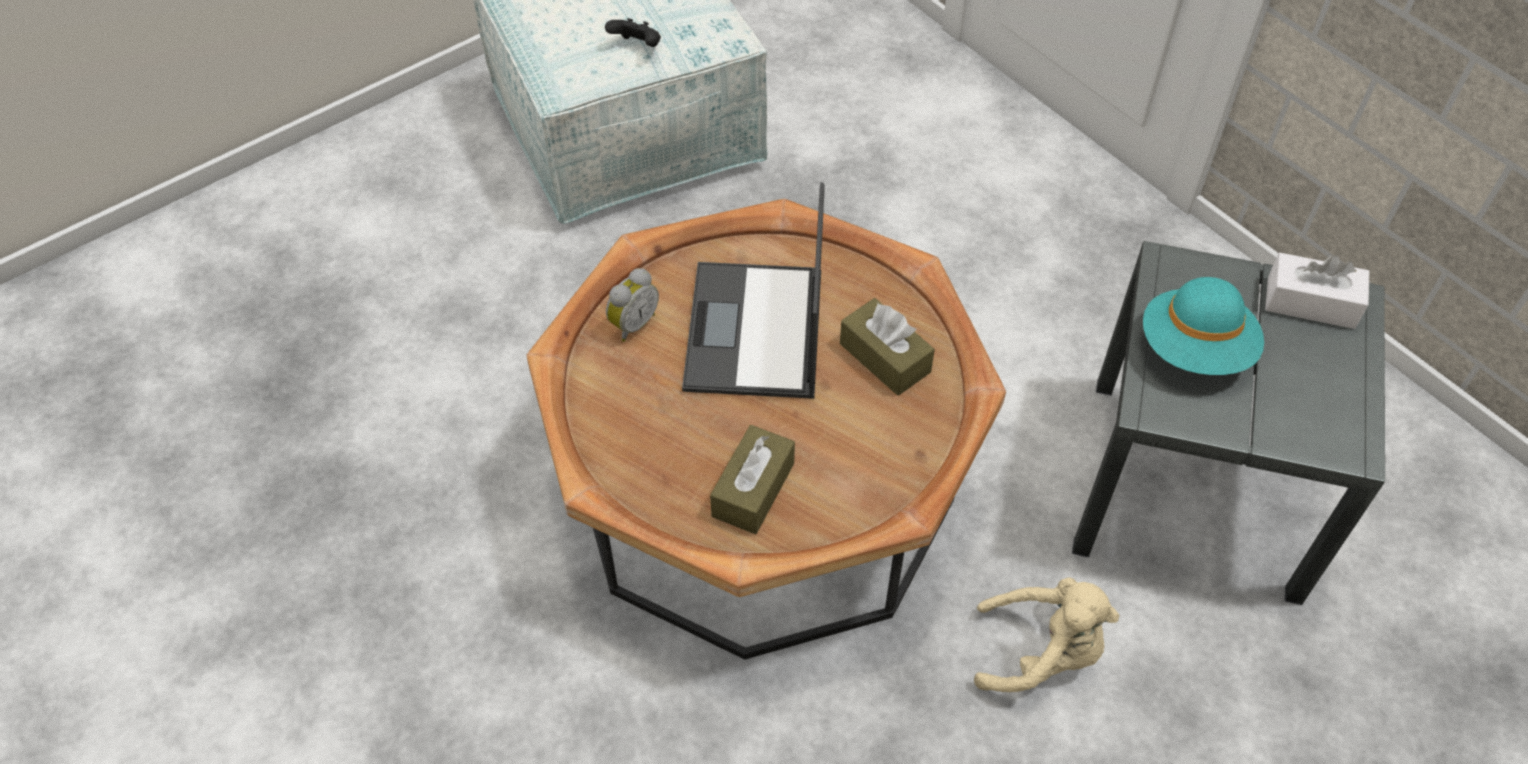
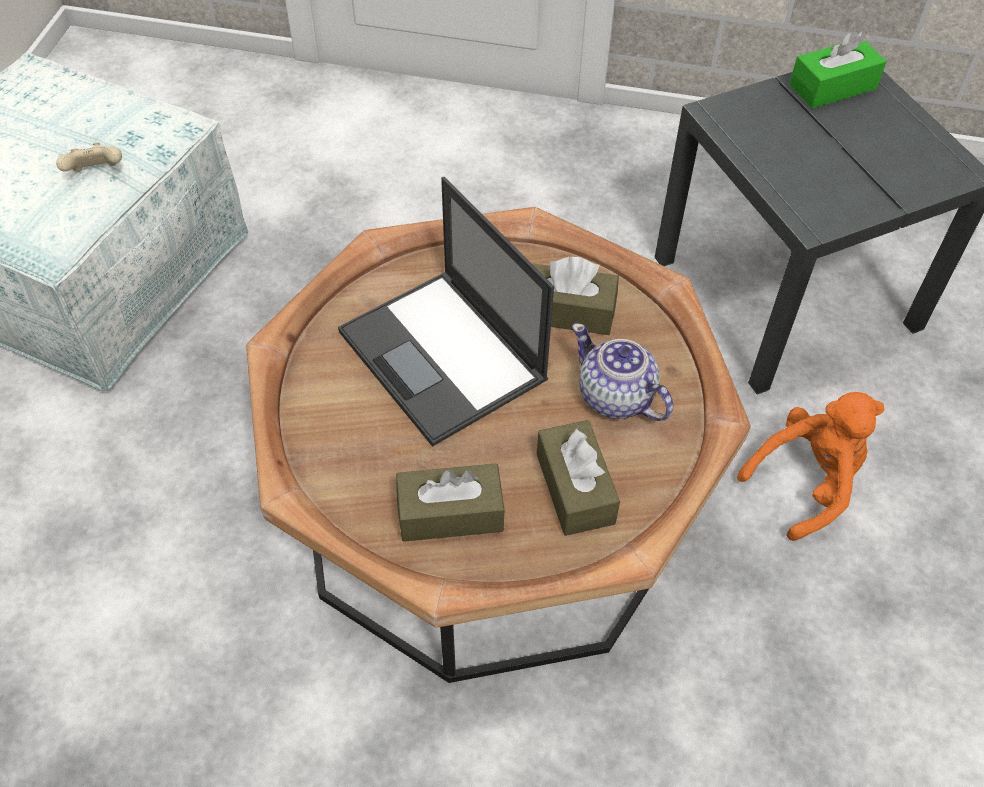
camera: 40 degrees left, 0 degrees up
(632, 324) = (328, 417): alarm clock -> none
(637, 46) = (96, 173): black game controller -> beige game controller
(648, 446) = (450, 513): none -> brown tissue box
(853, 446) = (616, 397): none -> teapot
(1041, 653) = (806, 482): beige plush toy -> orange plush toy
(1195, 349) = (798, 162): turquoise hat -> none
(1310, 303) = (832, 87): white tissue box -> green tissue box

